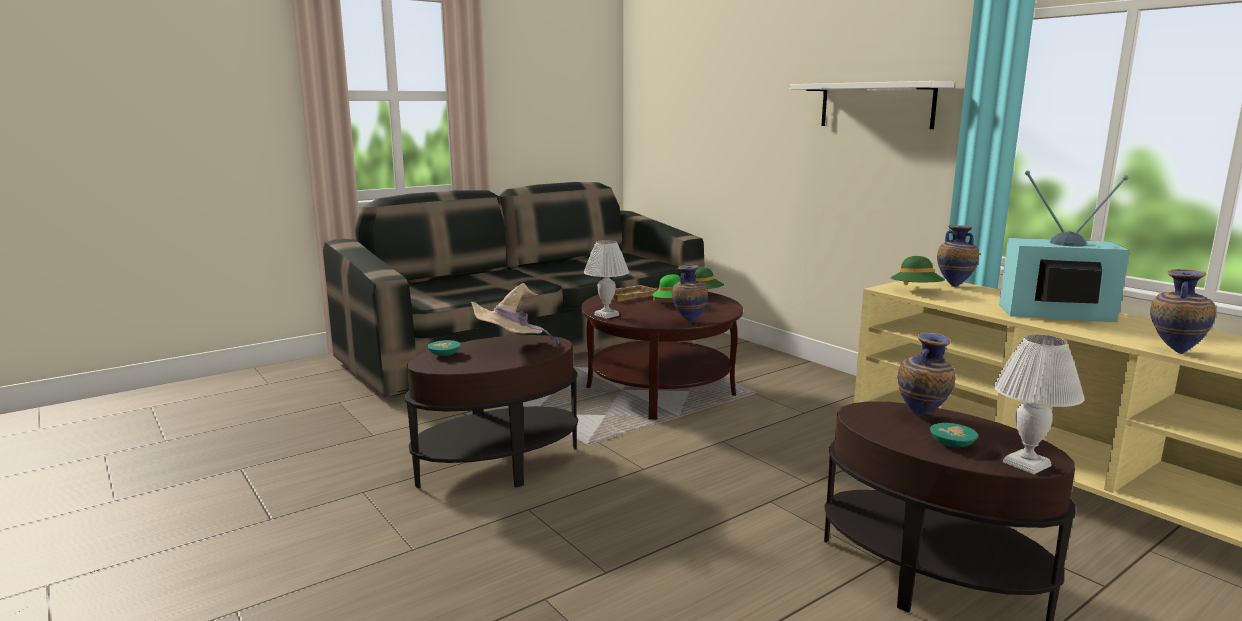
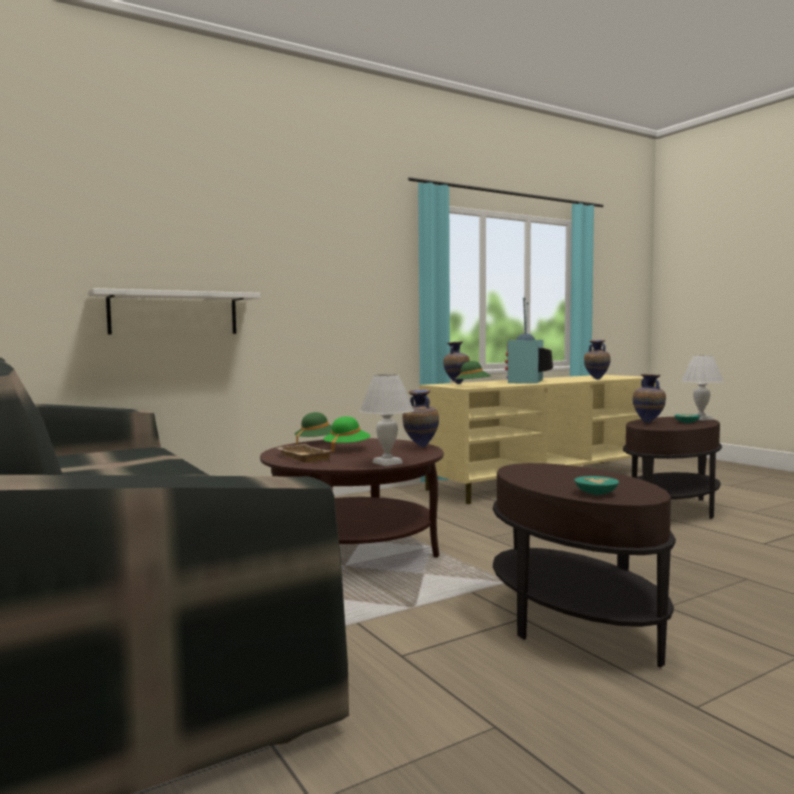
camera: 85 degrees left, 10 degrees down
(511, 347) = (552, 476): beige hat -> none
(876, 105) = (338, 259): white shelf -> white shelf (174, 313)

